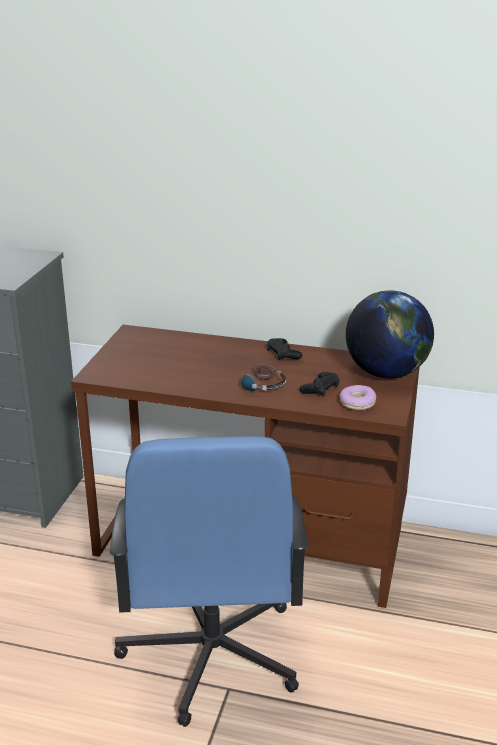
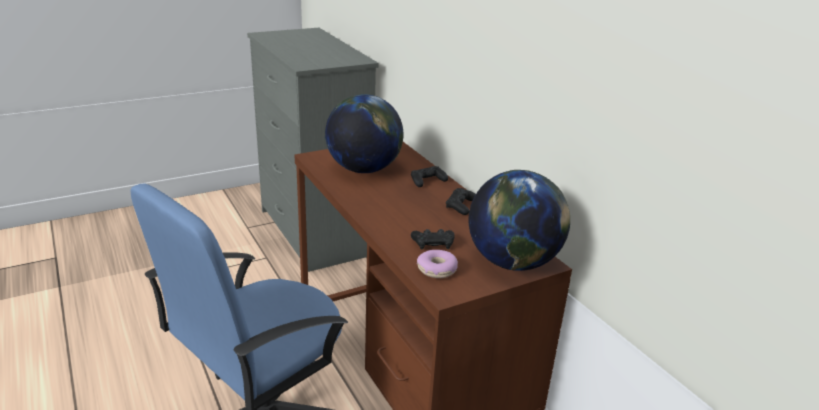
camera: 45 degrees right, 0 degrees up
(159, 364) = (364, 170): none -> globe
(223, 348) = (427, 181): none -> black game controller
(257, 384) = (396, 215): headphones -> none

